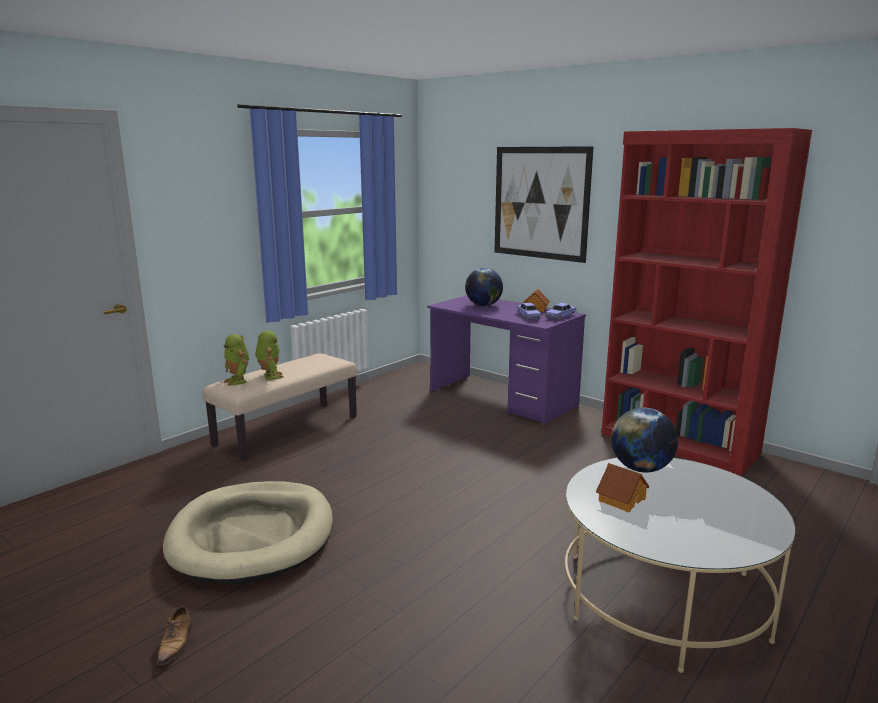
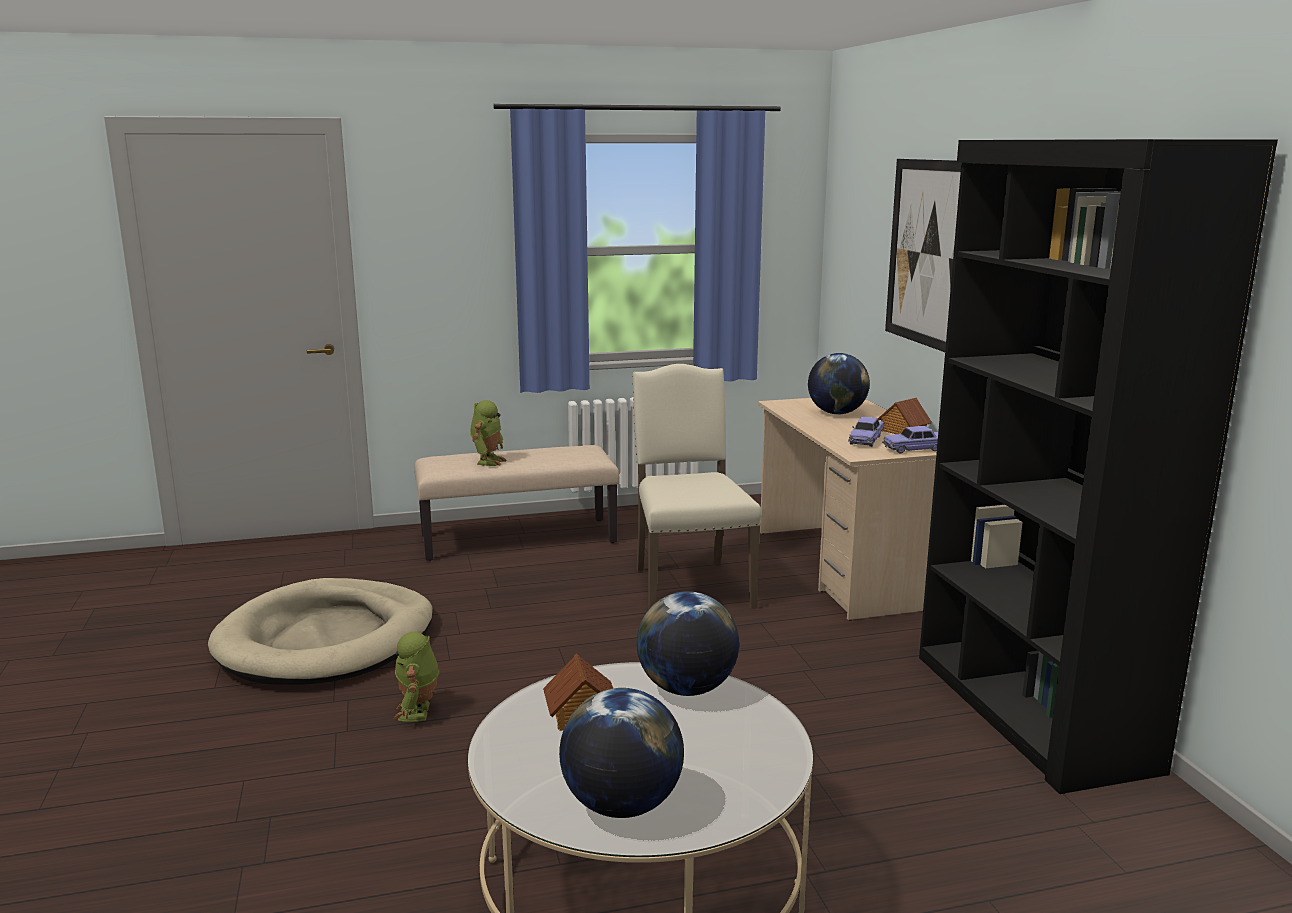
camera: 35 degrees right, 0 degrees up
(176, 643) = (138, 712): shoe -> none
(238, 381) = (449, 459): toy robot -> toy robot (418, 712)
(438, 430) = (689, 586): none -> beige chair
(502, 398) = (847, 568): purple desk -> beige desk
(678, 444) = (1030, 711): red bookcase -> black bookcase
(728, 535) = (622, 805): none -> globe

